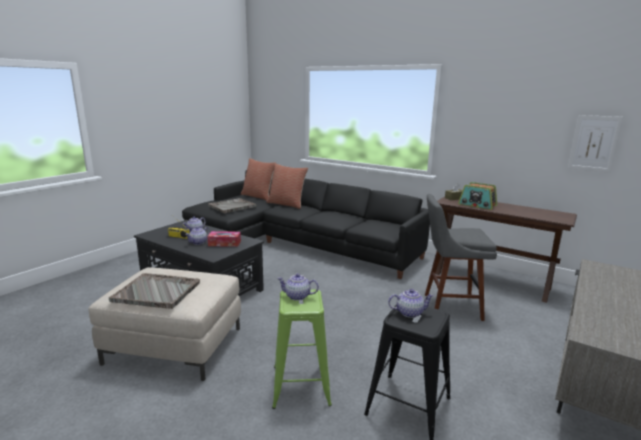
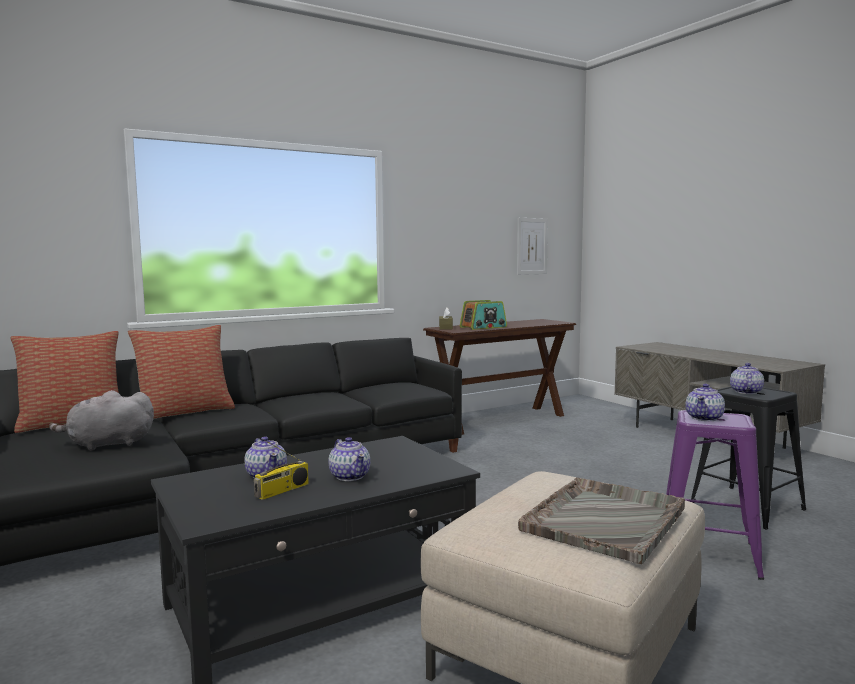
camera: 65 degrees left, 10 degrees down
(224, 243) = (383, 458): tissue box -> none
(232, 206) = (107, 444): grey tray -> grey plush toy
(301, 384) = (706, 553): green stool -> purple stool
(449, 306) = (548, 448): grey stool -> none

